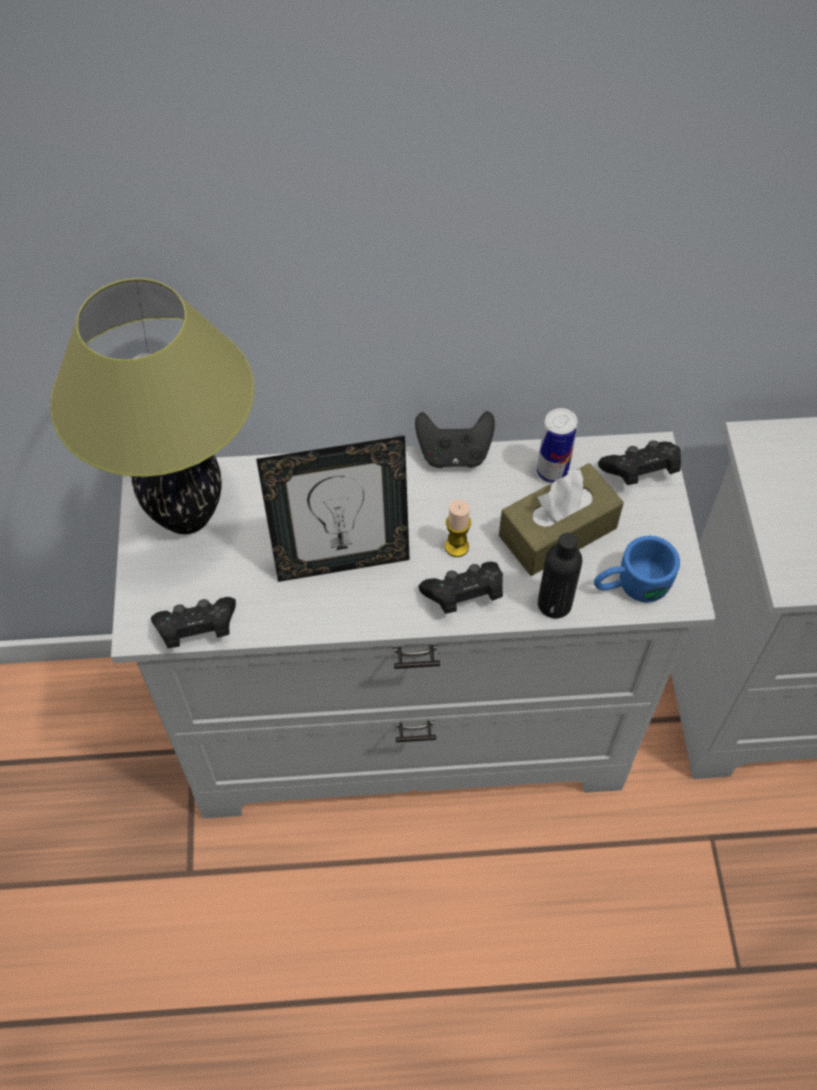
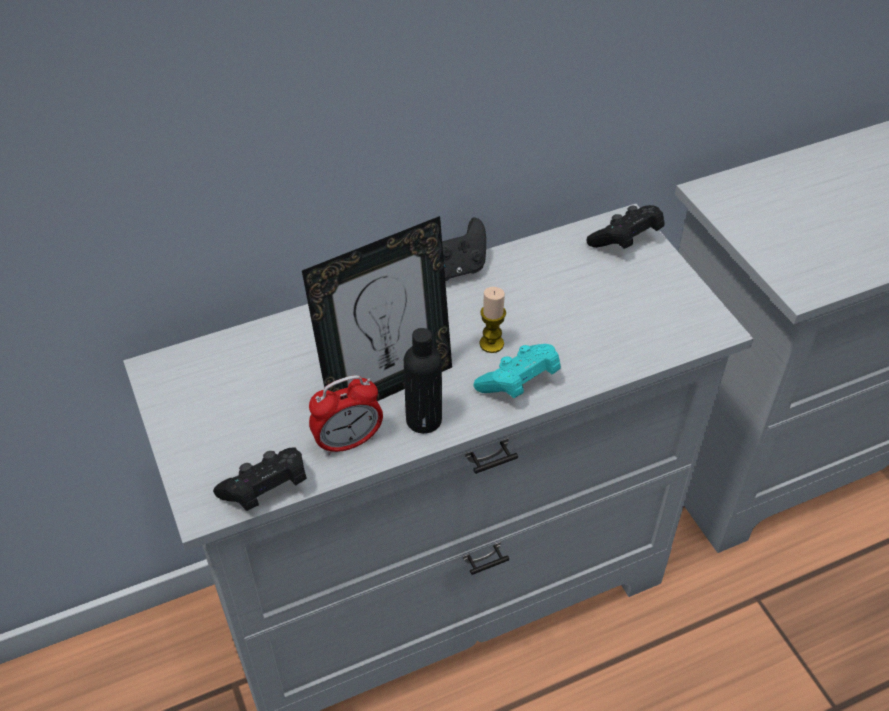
camera: 20 degrees left, 10 degrees down
(186, 515) = (209, 389): table lamp -> none
(285, 606) = (348, 442): none -> alarm clock
(464, 595) = (519, 383): black game controller -> turquoise game controller
(552, 472) = (548, 260): can -> none
(554, 604) = (606, 366): black bottle -> black bottle (424, 420)
(557, 532) = (578, 306): brown tissue box -> none
(630, 586) = (665, 332): blue mug -> none

